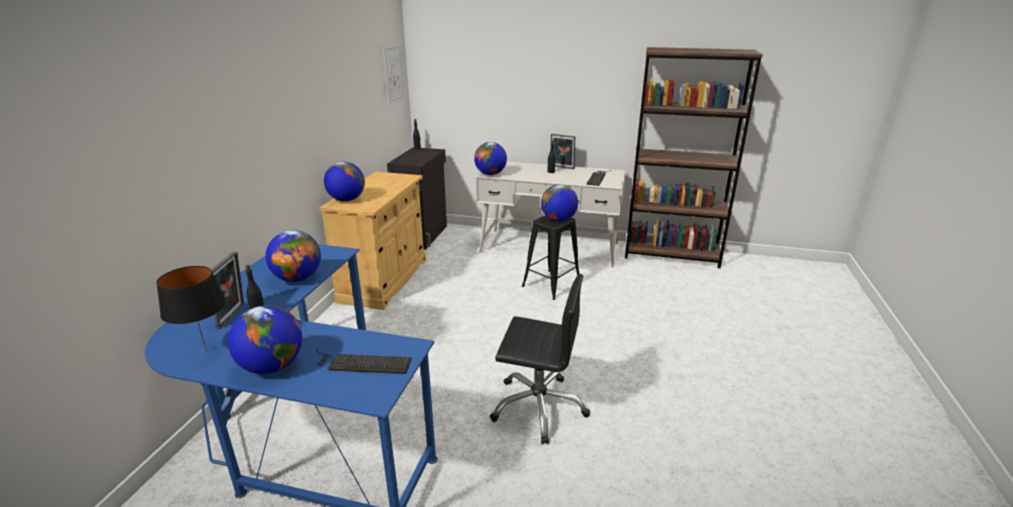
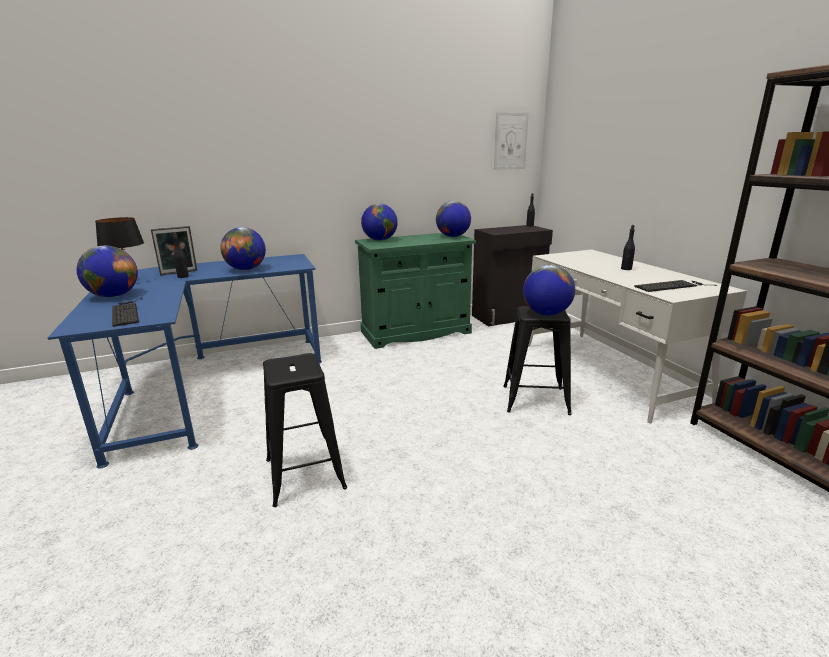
camera: 55 degrees right, 5 degrees down
(384, 280) = (416, 332): beige cabinet -> green cabinet
(490, 174) = (553, 256): globe -> globe (453, 236)
(538, 407) = (305, 473): black office chair -> black stool
(561, 167) = (653, 269): picture frame -> none

